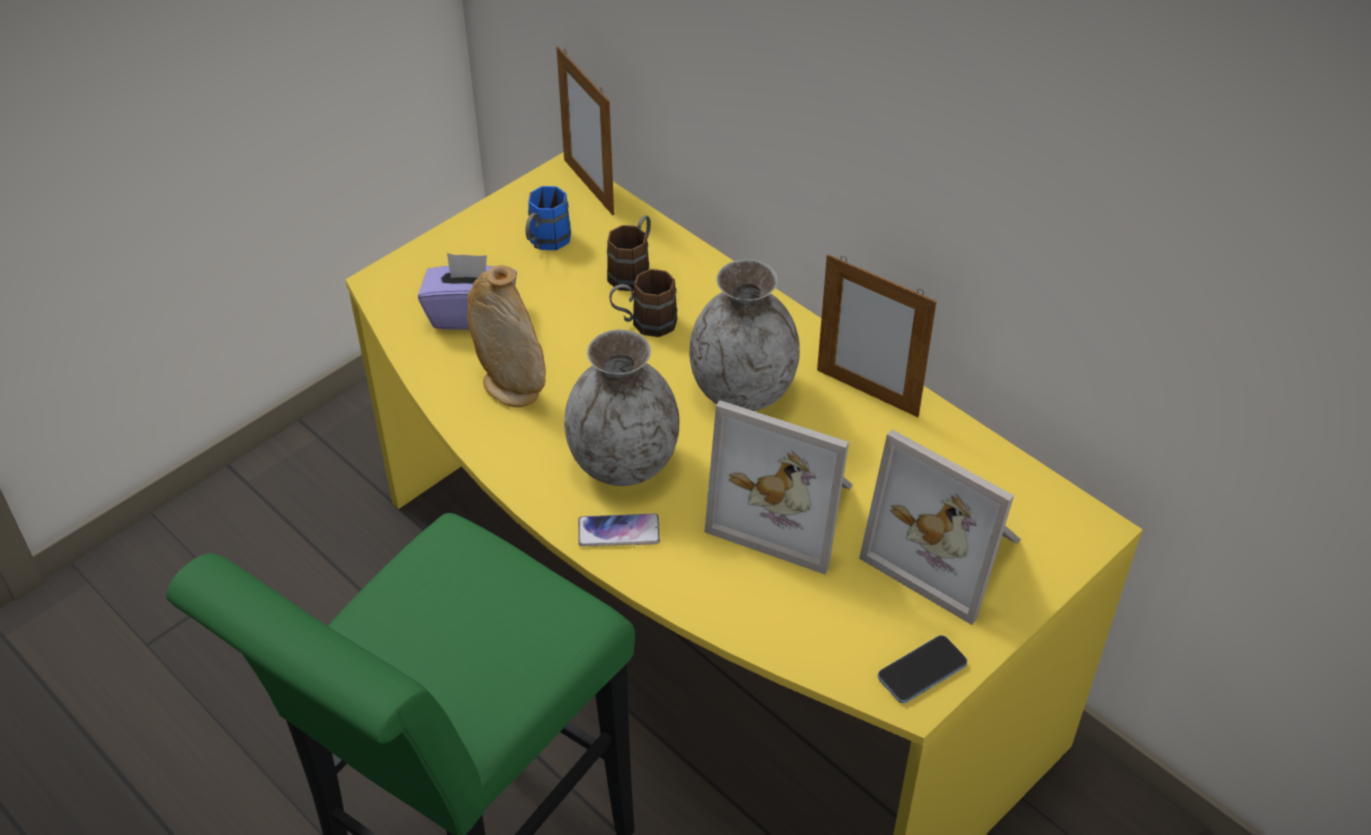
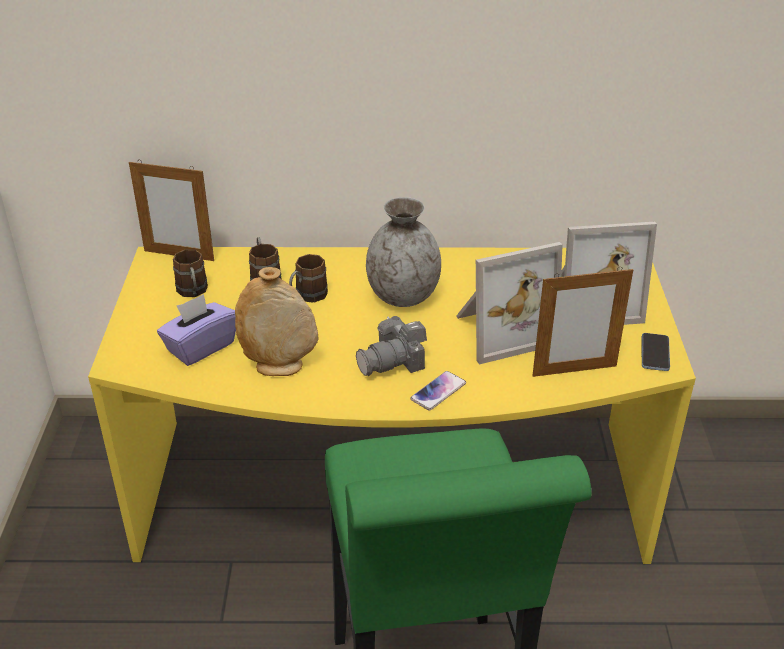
camera: 45 degrees left, 10 degrees down
(545, 243) = (193, 292): blue mug -> brown mug
(624, 463) = (393, 361): grey vase -> camera
(867, 392) = (461, 264): picture frame -> picture frame (574, 370)

